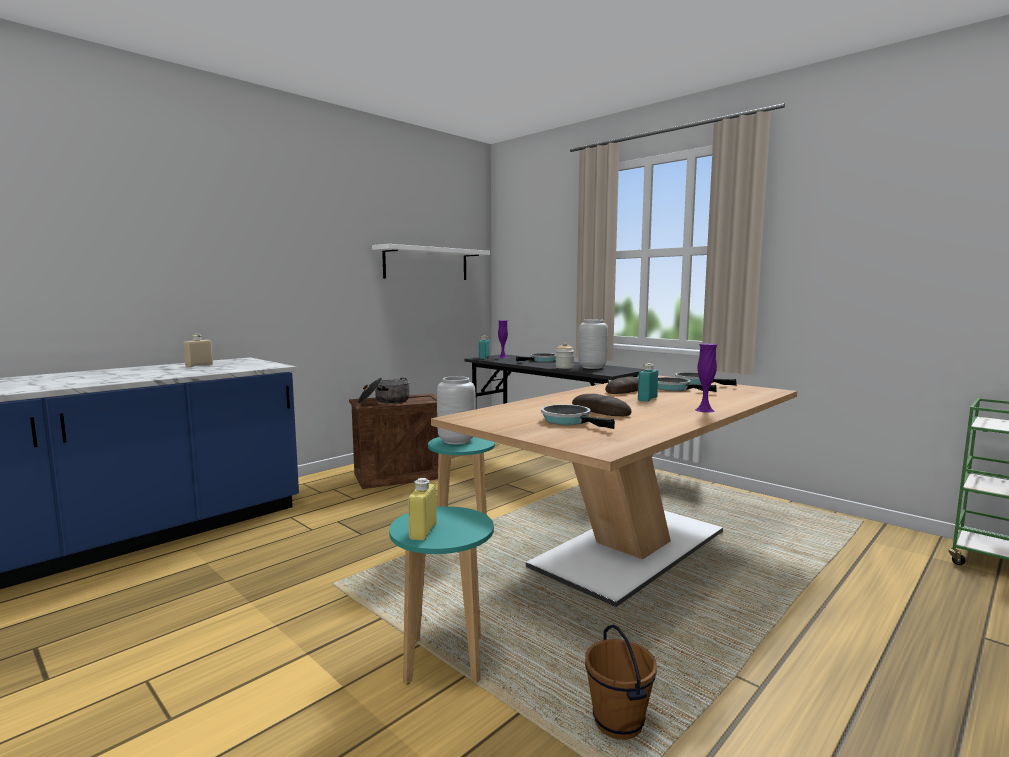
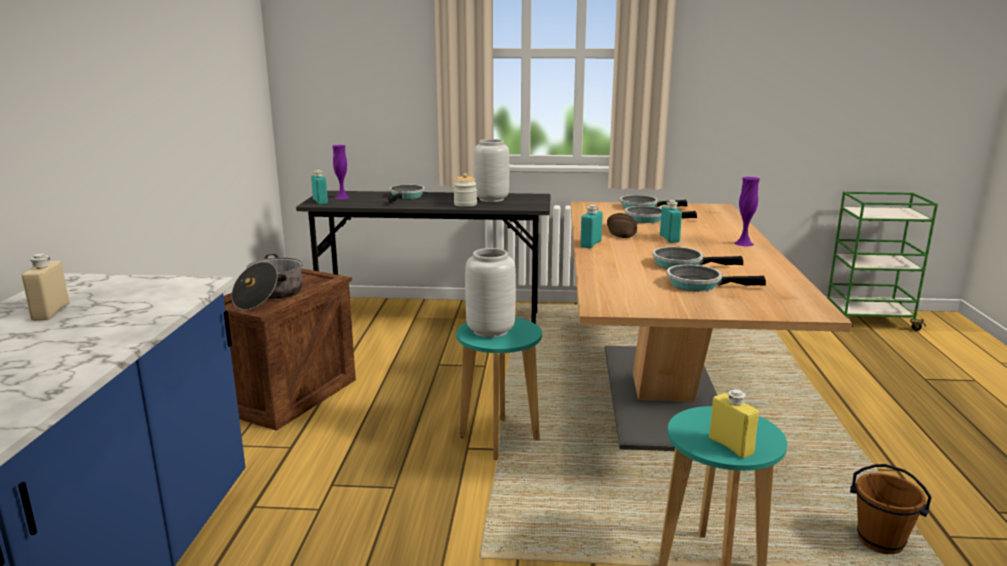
camera: 40 degrees left, 10 degrees up
(426, 264) = (214, 66): white shelf -> none
(573, 393) = (590, 244): none -> turquoise bottle
(600, 411) = (682, 264): bread -> frying pan

